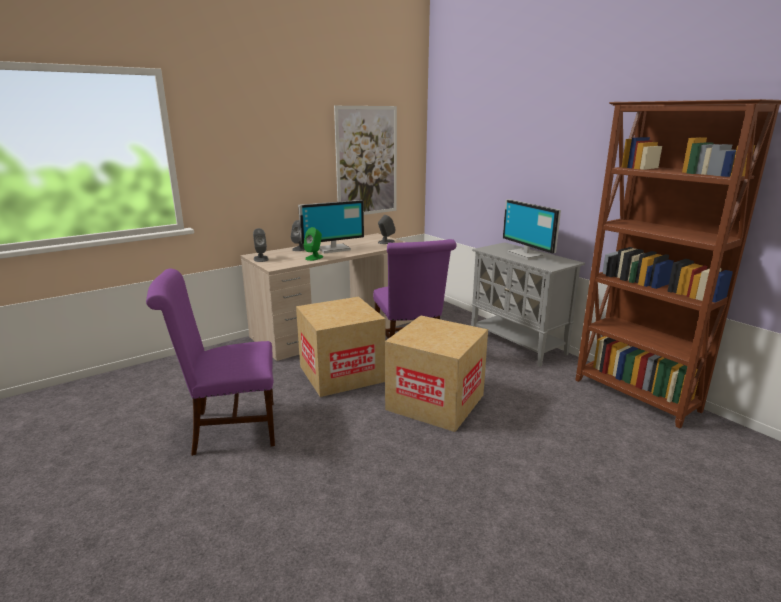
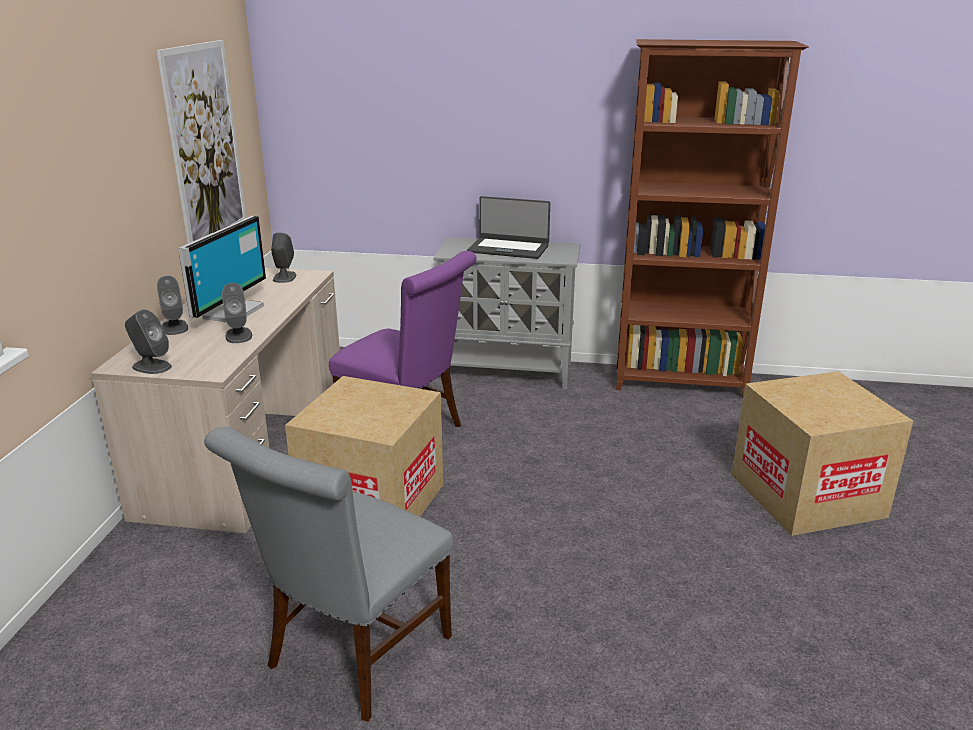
camera: 45 degrees left, 5 degrees up
(228, 428) = (352, 657): purple chair -> grey chair
(314, 257) = (238, 335): green speaker -> grey speaker
(435, 402) = (534, 480): cardboard box -> cardboard box (806, 495)
(527, 254) = (508, 248): monitor -> laptop

